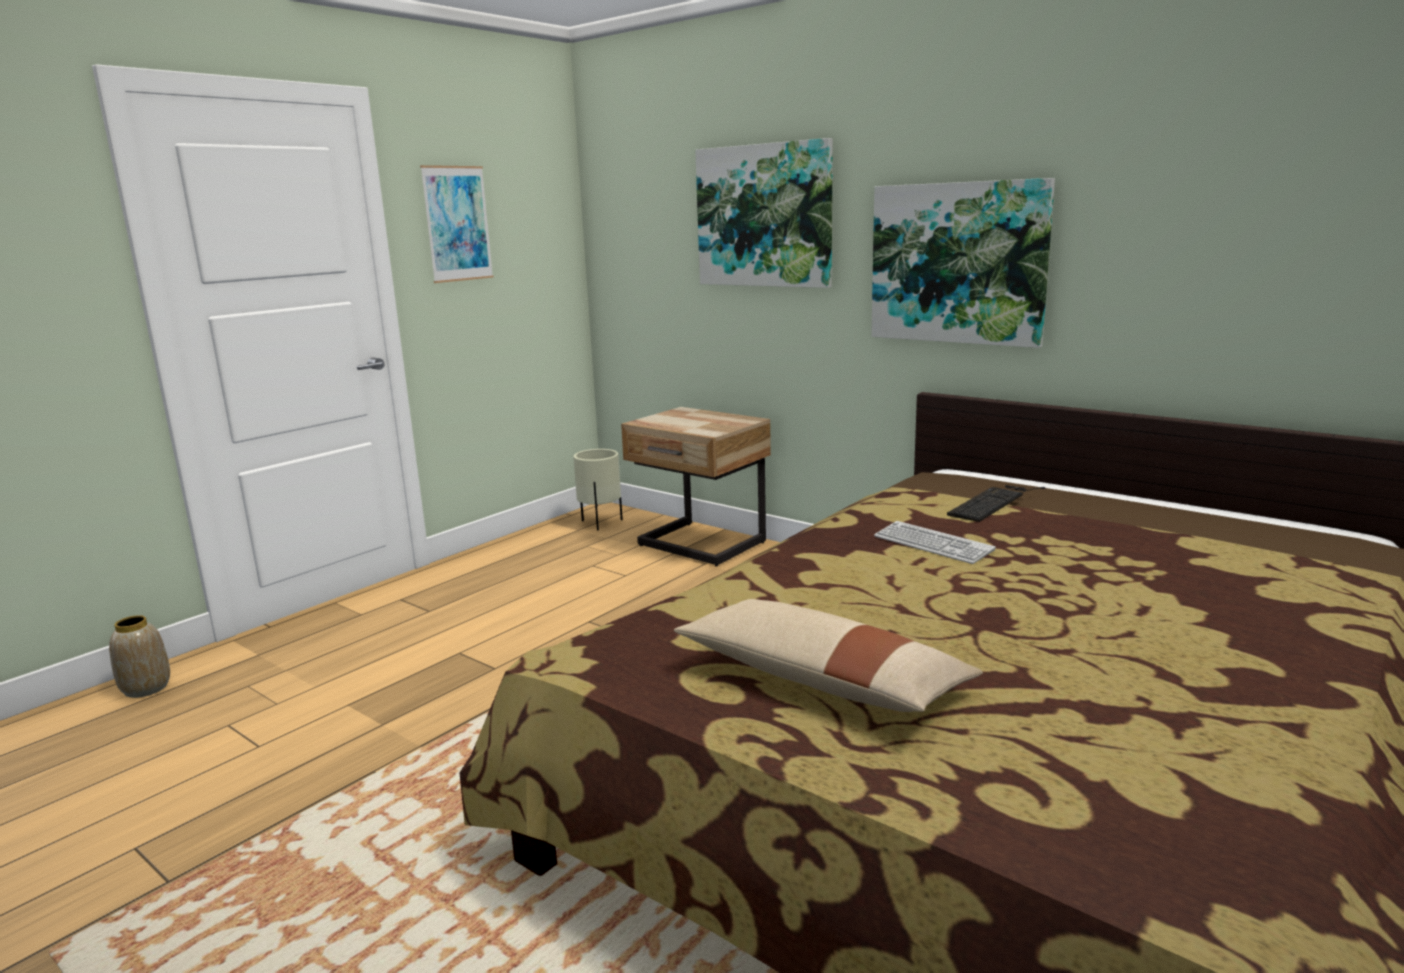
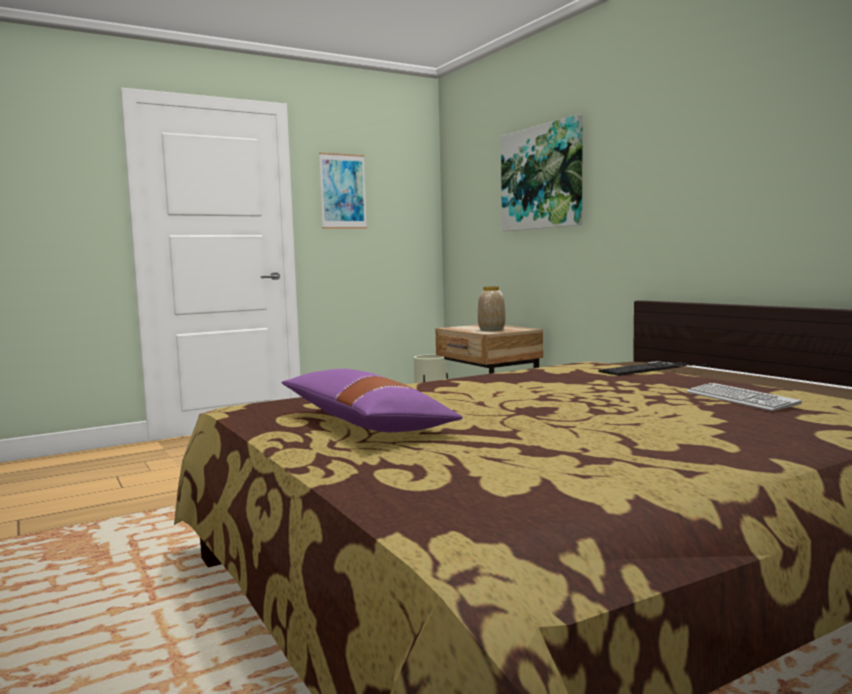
camera: 20 degrees right, 10 degrees down
(145, 688) = (93, 456): vase -> vase (491, 330)
(822, 681) = (364, 423): beige pillow -> purple pillow
(932, 544) = (560, 381): keyboard -> keyboard (740, 399)
(958, 263) = (664, 196): picture -> none

